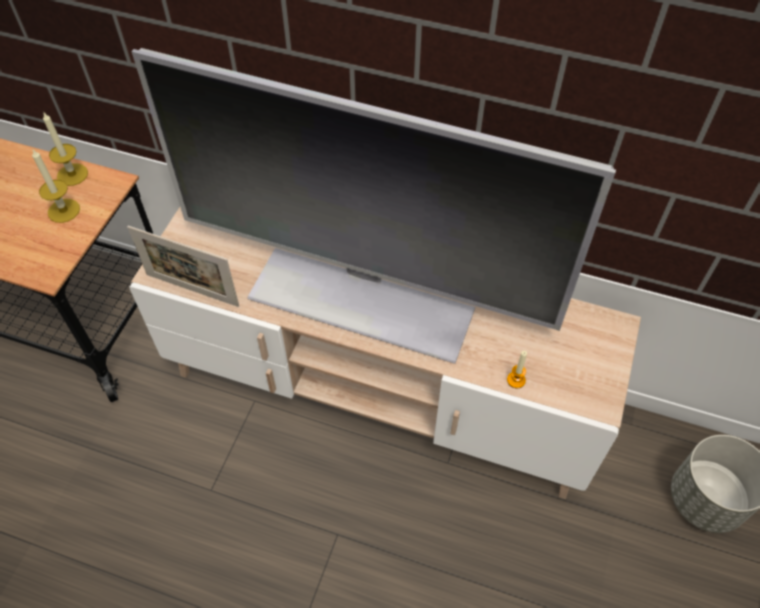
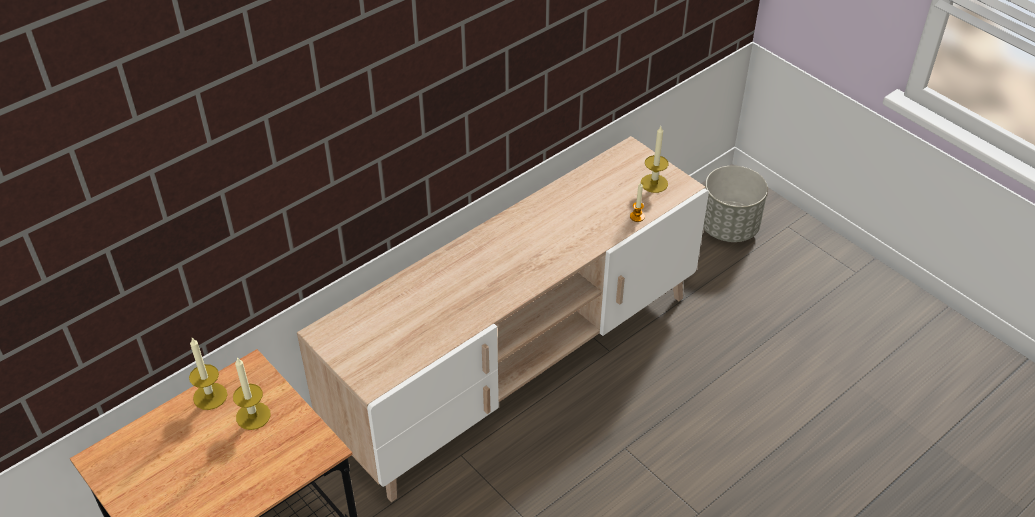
camera: 60 degrees left, 10 degrees down
(192, 290) = (412, 365): picture frame -> none
(362, 300) = (506, 266): television -> none
(582, 373) = (654, 183): none -> candle

